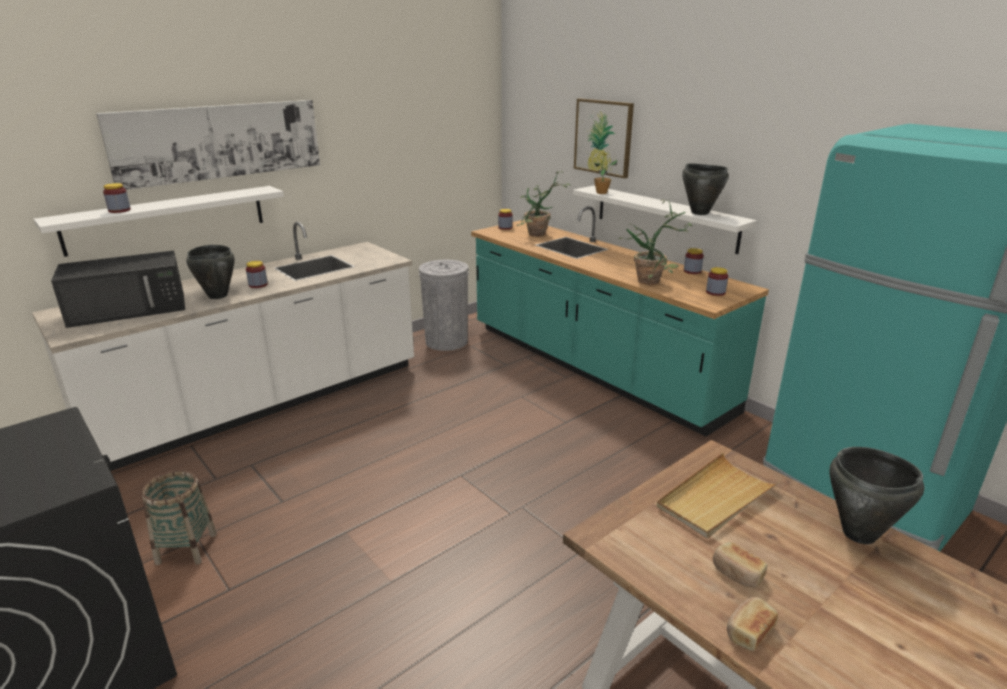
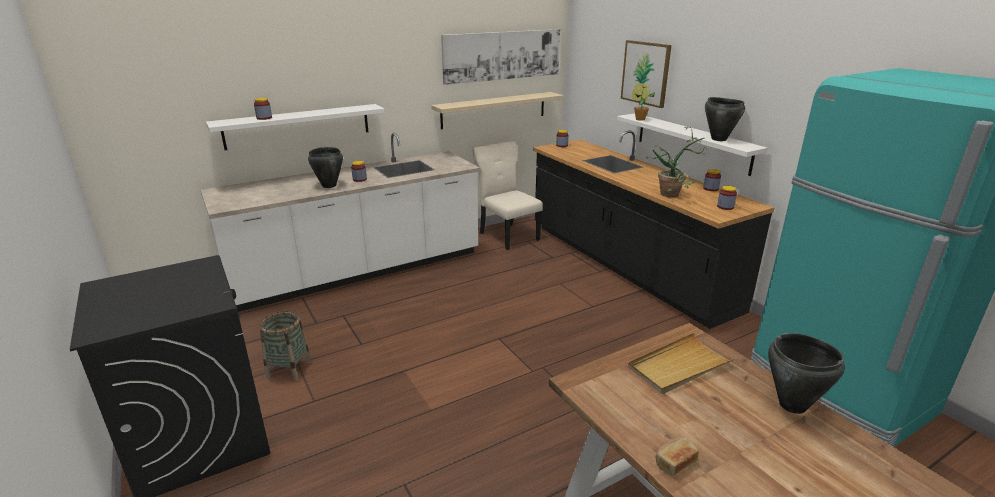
camera: 10 degrees right, 0 degrees up
(130, 308) = (266, 191): black microwave -> none
(219, 141) = (339, 69): picture -> picture (502, 55)
(419, 187) = (494, 110): none -> beige shelf
(446, 341) = (507, 236): grey trash can -> beige chair
(538, 235) = (587, 153): potted plant -> none
(593, 367) = (625, 265): turquoise counter -> black counter
(737, 573) = (678, 421): bread -> none

